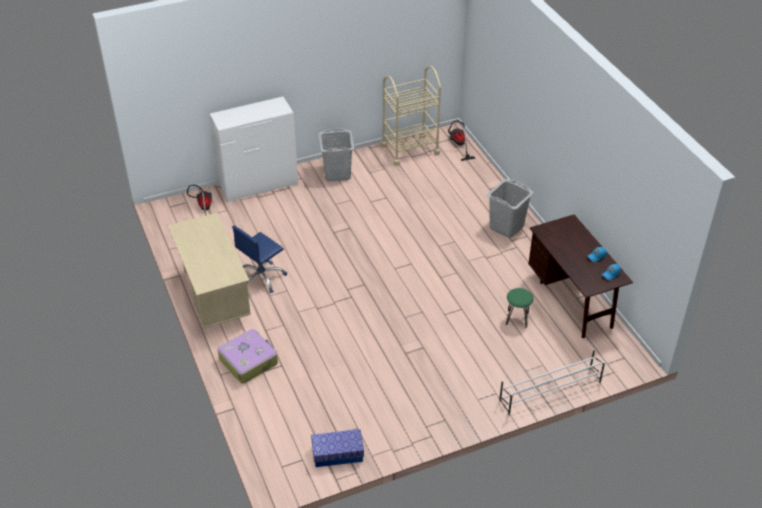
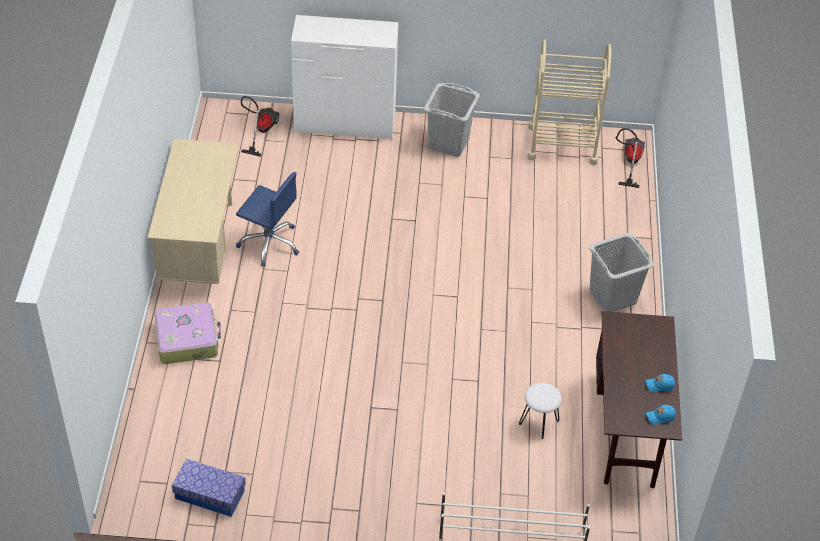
camera: 25 degrees right, 5 degrees up
(261, 277) = (269, 243): blue office chair -> blue office chair turned 135 degrees counterclockwise
(517, 318) = (538, 422): green stool -> white stool

